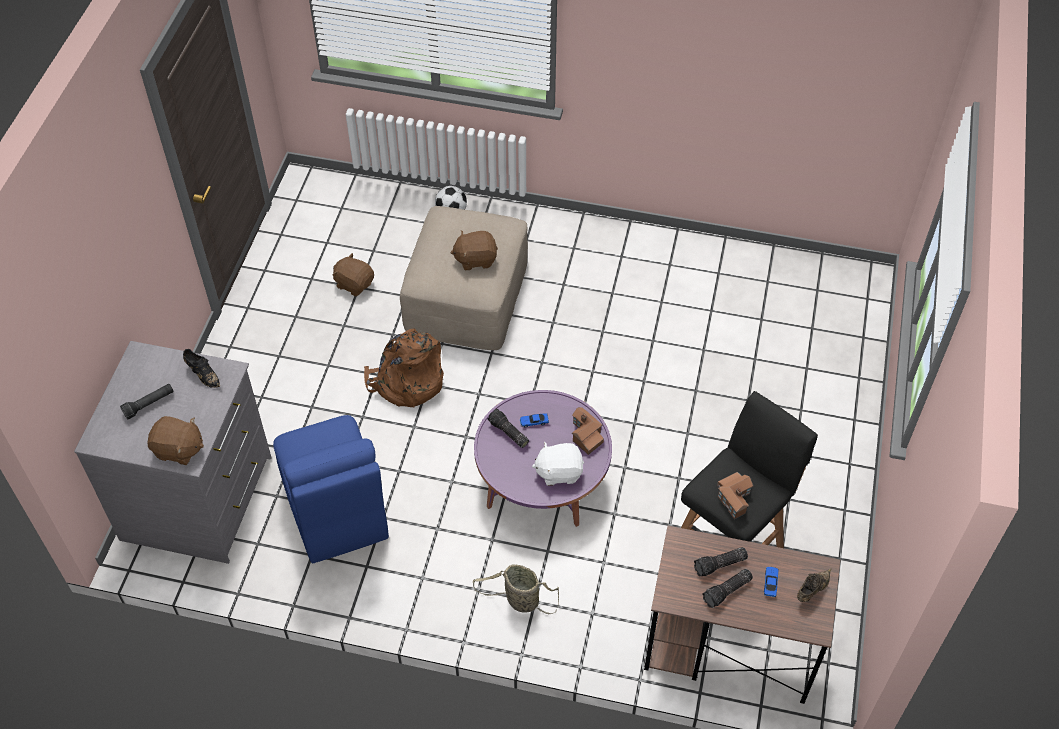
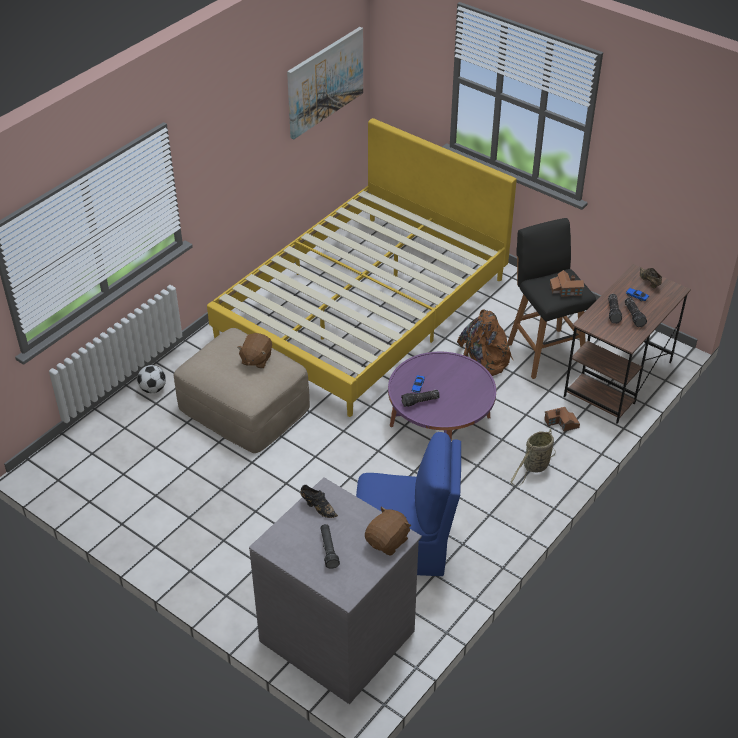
camera: 65 degrees left, 10 degrees down
(203, 374) = (318, 507): black shoe -> black shoe turned 60 degrees clockwise
(354, 284) = (182, 469): brown plush toy -> none
(407, 382) = (305, 468): brown backpack -> brown backpack (481, 362)
(559, 471) = (468, 387): white plush toy -> none
(585, 435) = (445, 364): toy house -> toy house (561, 423)
(687, 335) = (363, 308): none -> yellow bed
(845, 80) = (325, 82): none -> picture

